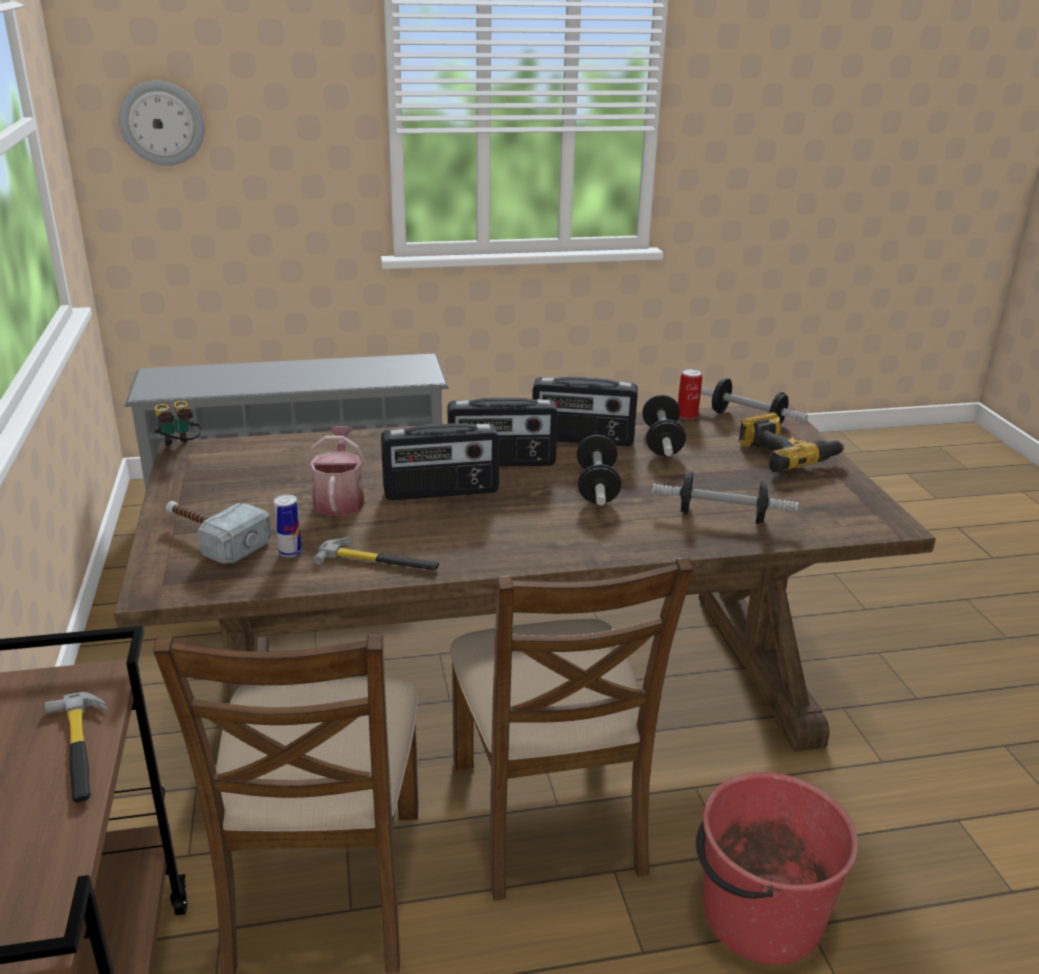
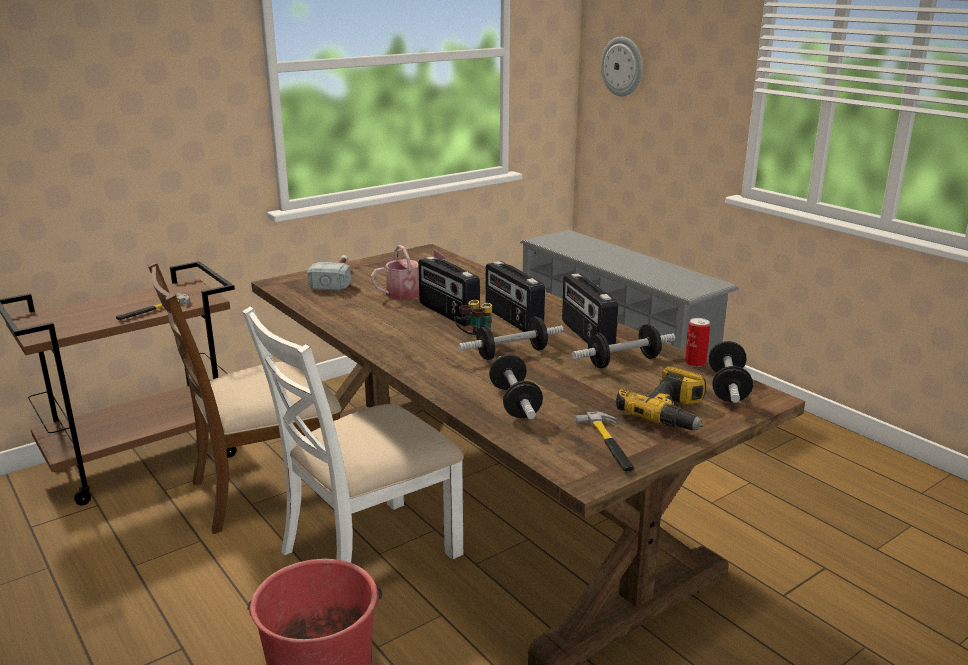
camera: 65 degrees right, 5 degrees down
(179, 448) = (428, 248): binoculars -> binoculars (474, 339)
(290, 552) = (336, 297): can -> none
(379, 561) = (345, 317): hammer -> hammer (609, 444)
(548, 814) = (368, 552): brown chair -> white chair

